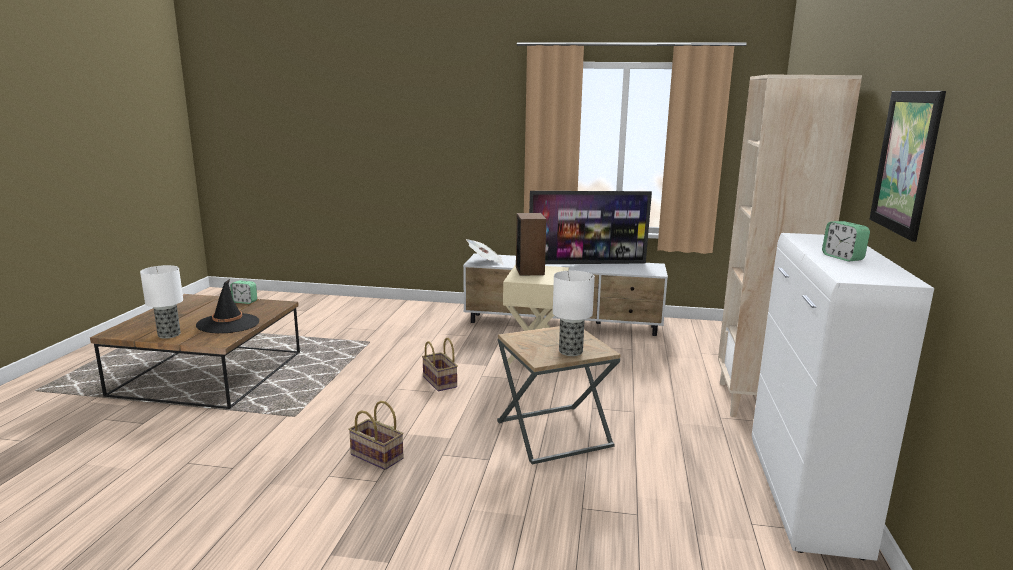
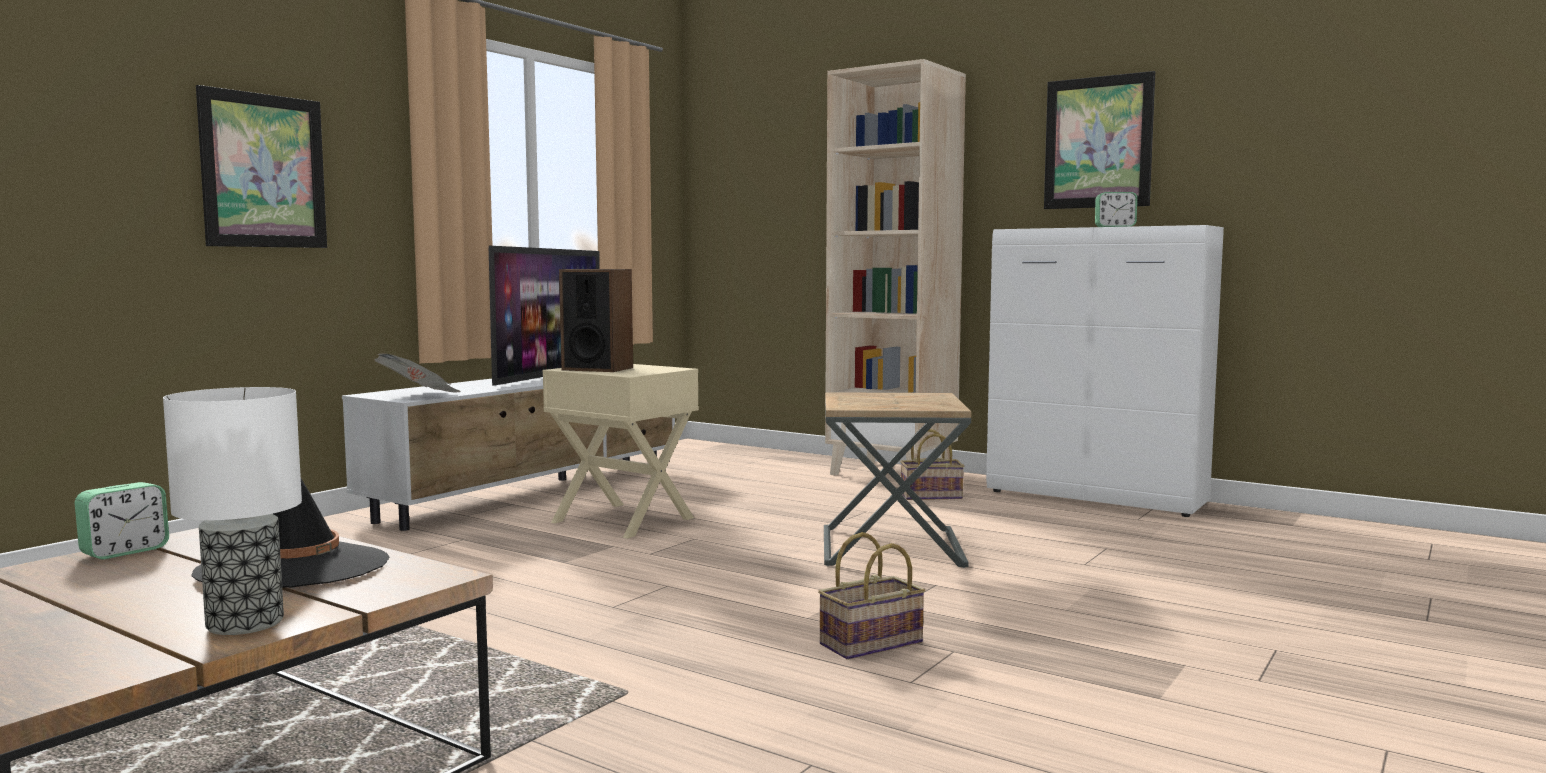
camera: 65 degrees left, 10 degrees down
(441, 382) = (636, 577): basket -> basket (932, 496)
(457, 146) = (263, 171): none -> picture
(571, 351) = (928, 399): table lamp -> none

